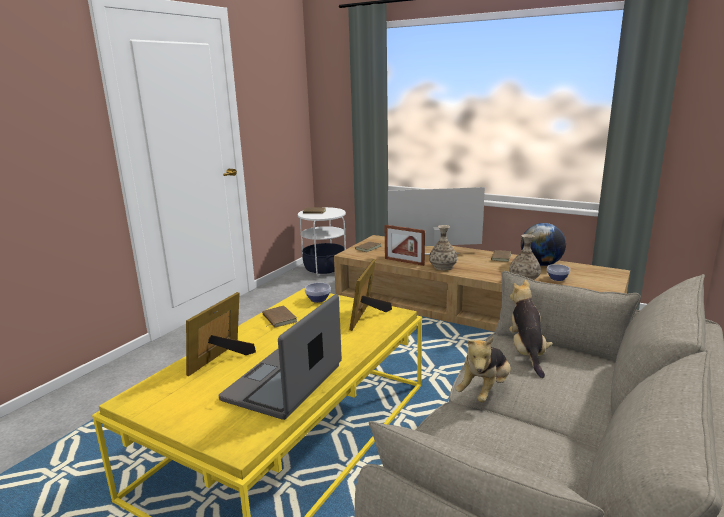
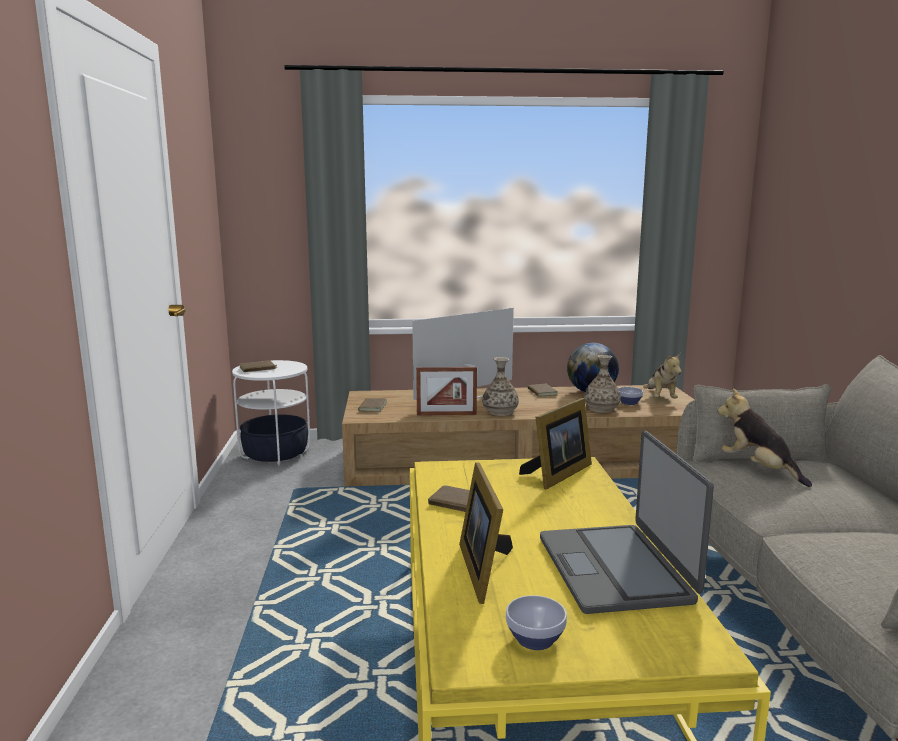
camera: 35 degrees left, 5 degrees down
(317, 299) = (461, 471): bowl -> bowl (534, 640)
(367, 316) = (557, 474): picture frame -> picture frame turned 120 degrees counterclockwise
(484, 390) = (792, 512): plush toy -> plush toy (660, 398)

